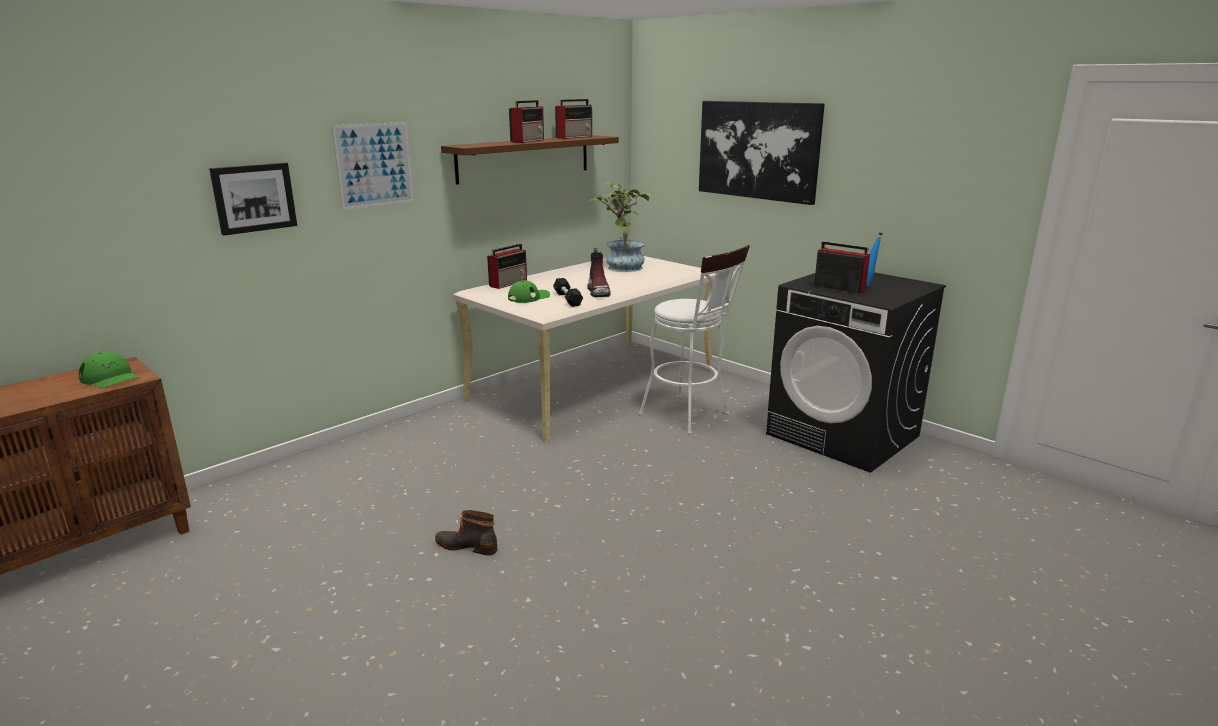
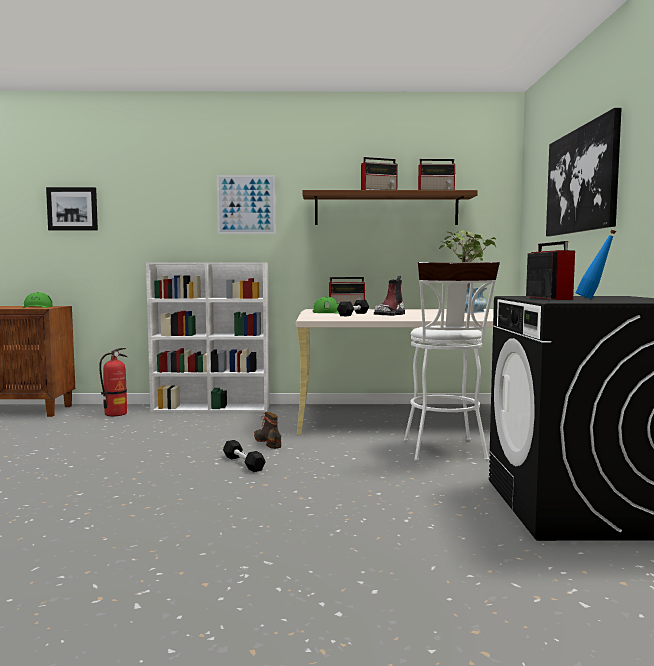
camera: 45 degrees right, 15 degrees down
(254, 198) = (158, 219): picture -> picture (72, 209)
(275, 492) = (115, 414): none -> fire extinguisher
(375, 438) = (212, 408): none -> white bookcase
(467, 545) = (124, 461): boot -> boot (268, 442)
(580, 495) = (243, 463): none -> black dumbbell

